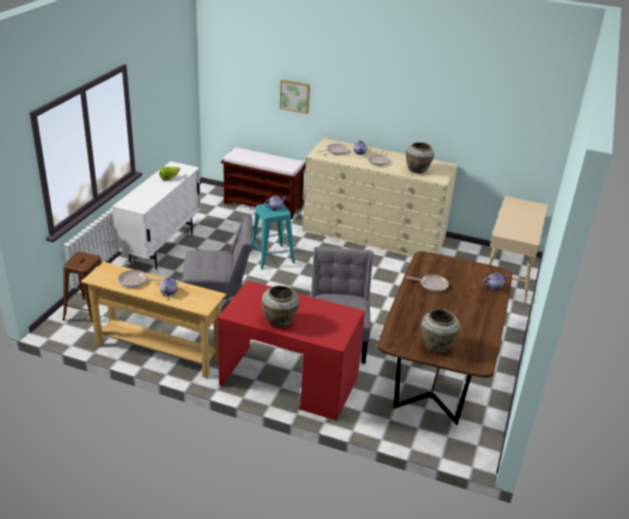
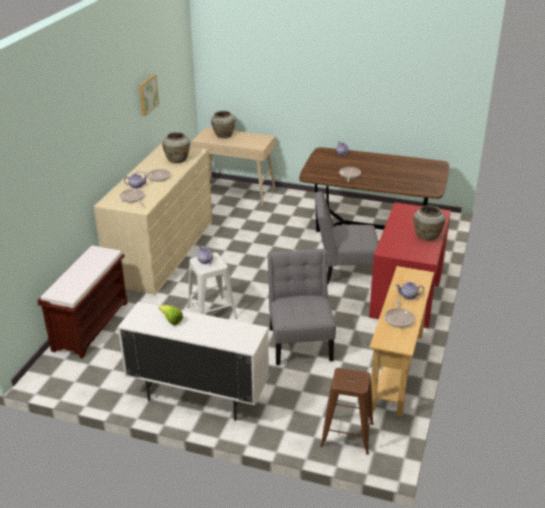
camera: 90 degrees left, 0 degrees up
(272, 256) = (211, 312): turquoise stool -> white stool
(295, 96) = (64, 183): picture -> picture (147, 94)
(437, 345) = (426, 176): beige vase -> beige vase (223, 135)

